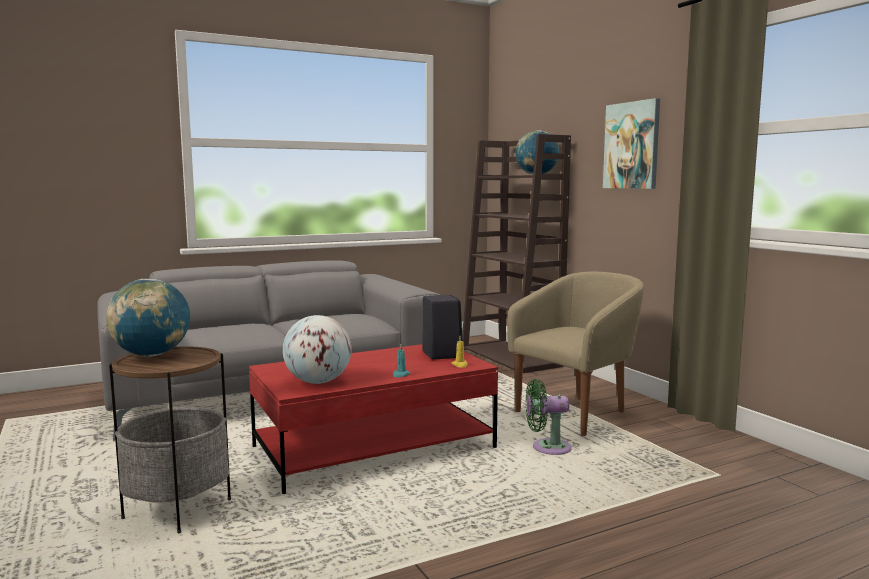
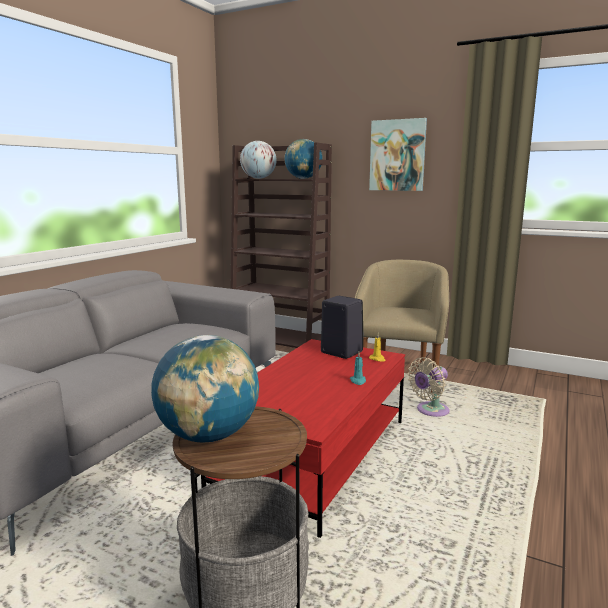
camera: 35 degrees left, 5 degrees up
(318, 382) = (310, 409): globe -> globe (258, 178)
(547, 448) = (430, 411): green fan -> beige fan

